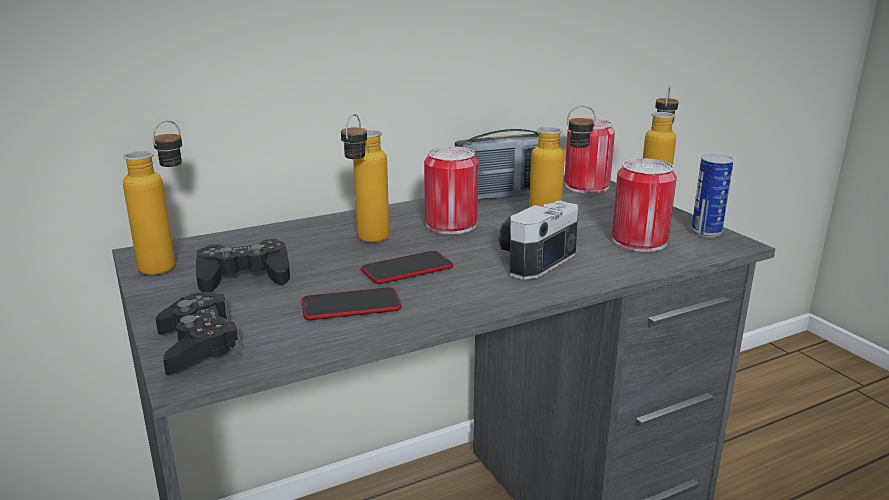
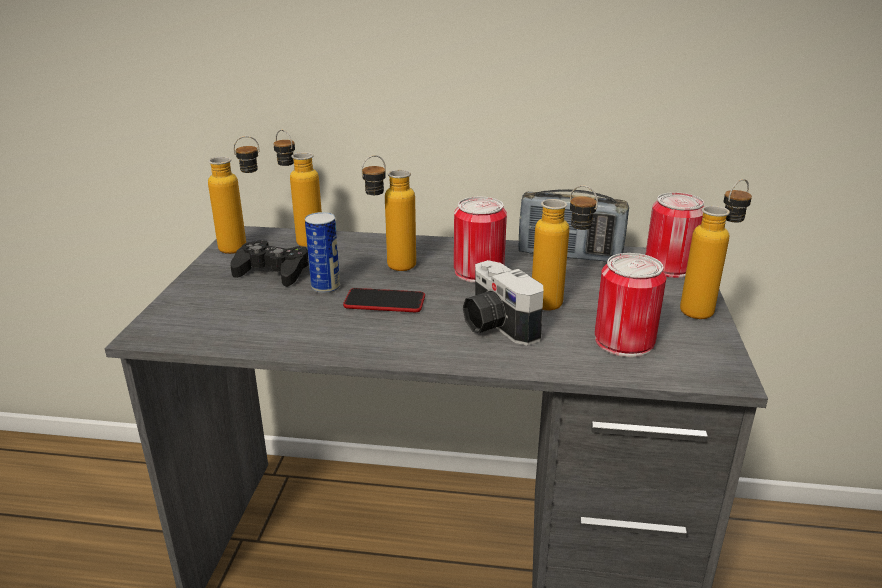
camera: 35 degrees right, 5 degrees up
(199, 344) = (179, 315): black game controller -> none
(230, 242) = (302, 240): none -> bottle
(351, 306) = (302, 319): phone -> none
(532, 259) = (495, 326): camera -> camera turned 105 degrees counterclockwise
(706, 232) = (714, 355): can -> can (325, 287)

